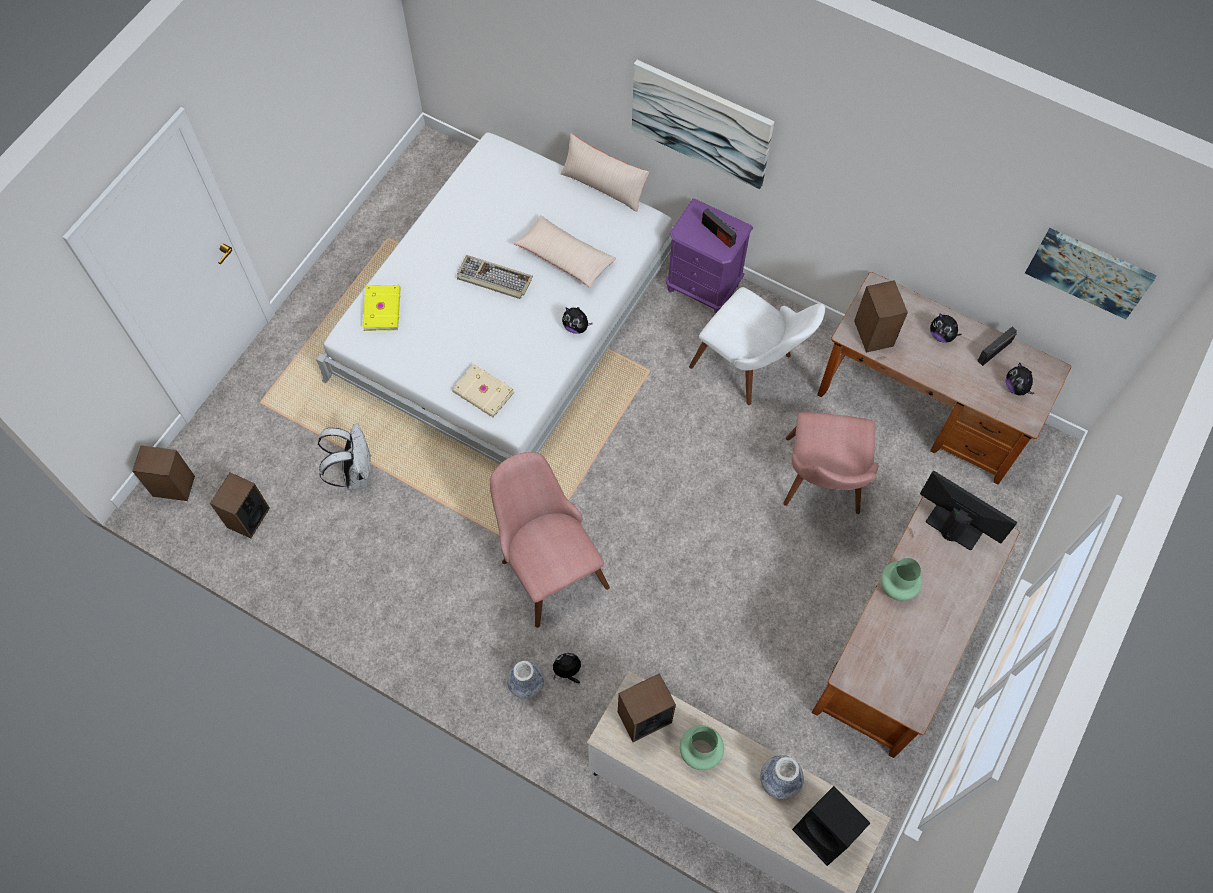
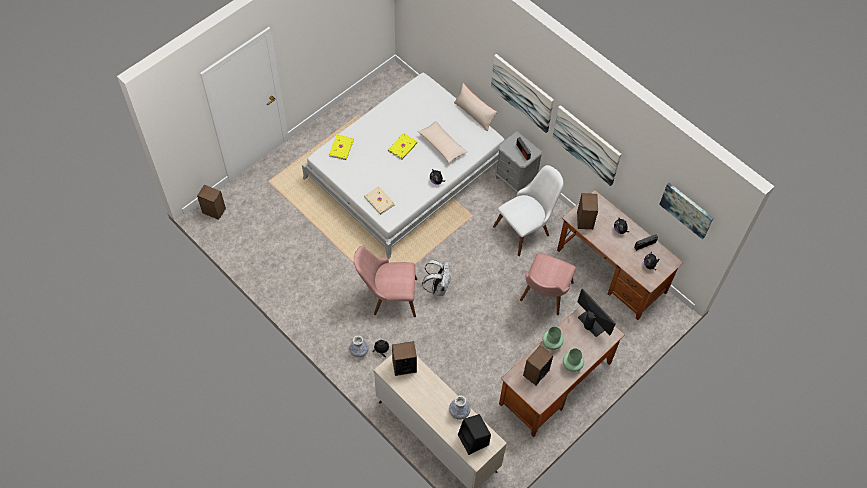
camera: 15 degrees right, 5 degrees down
(248, 517) = (246, 235): speaker -> speaker (535, 373)
(354, 472) = (305, 227): white backpack -> white backpack (438, 287)
(493, 279) = (402, 147): keyboard -> yellow book
(547, 563) = (388, 296): pink chair -> pink chair turned 75 degrees counterclockwise
(701, 752) = (426, 389): green vase -> green vase (572, 365)
(703, 287) = (515, 180): purple nightstand -> grey nightstand
(751, 367) = (527, 227): white chair -> white chair turned 90 degrees counterclockwise
(852, 193) = (586, 145): none -> picture

